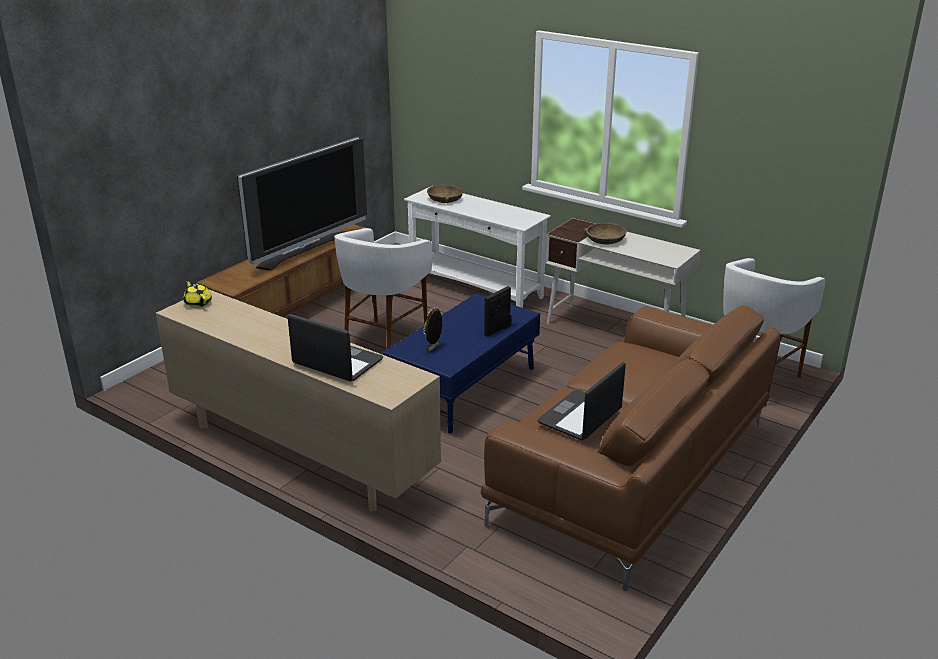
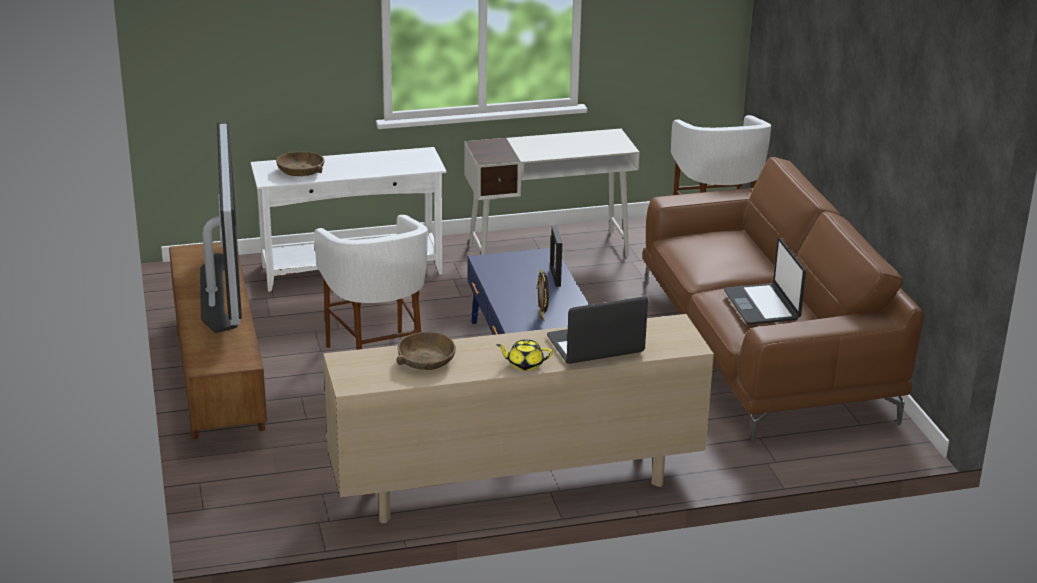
camera: 50 degrees left, 0 degrees up
(198, 303) = (352, 368): yellow teapot -> yellow teapot (524, 364)
(605, 240) = (536, 150): brown bowl -> brown bowl (426, 360)

